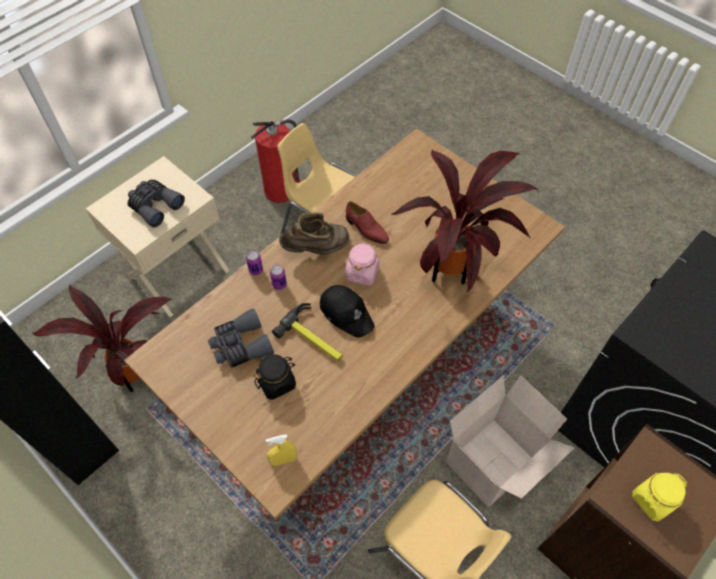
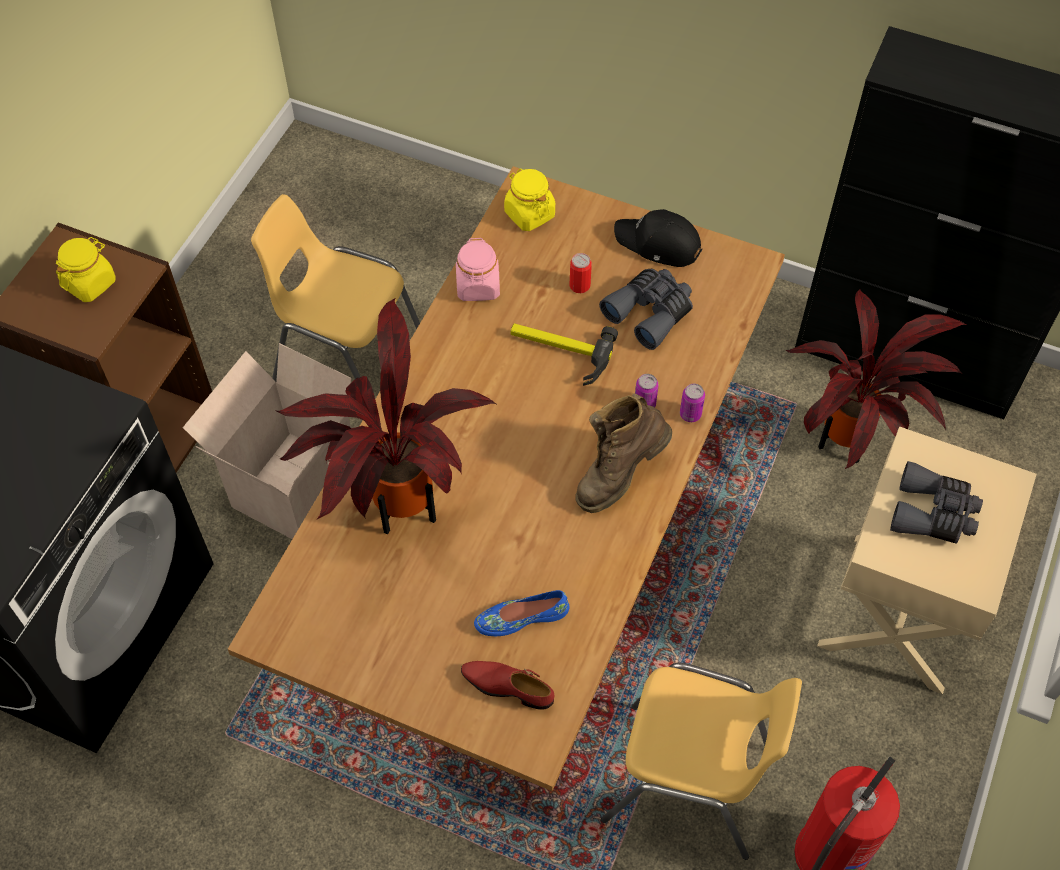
camera: 160 degrees right, 0 degrees up
(277, 382) = (579, 285): black jar -> can
(283, 460) = (529, 214): yellow spray bottle -> yellow jar
(346, 313) = (530, 395): black cap -> black cap (658, 244)
(362, 273) = (533, 459): pink jar -> pink jar (478, 286)
(366, 229) = (557, 533): red shoe -> red shoe (507, 687)
(403, 196) = (521, 617): none -> blue shoe

